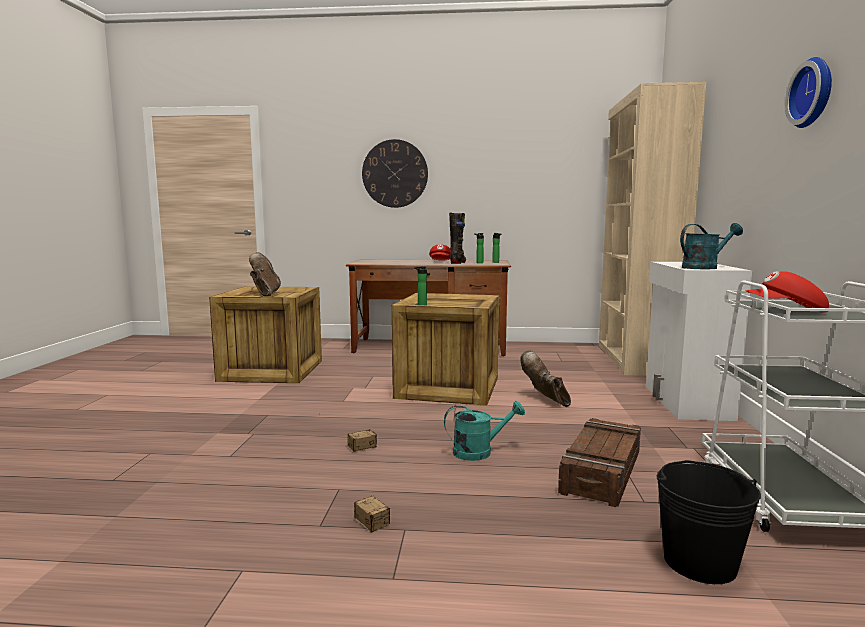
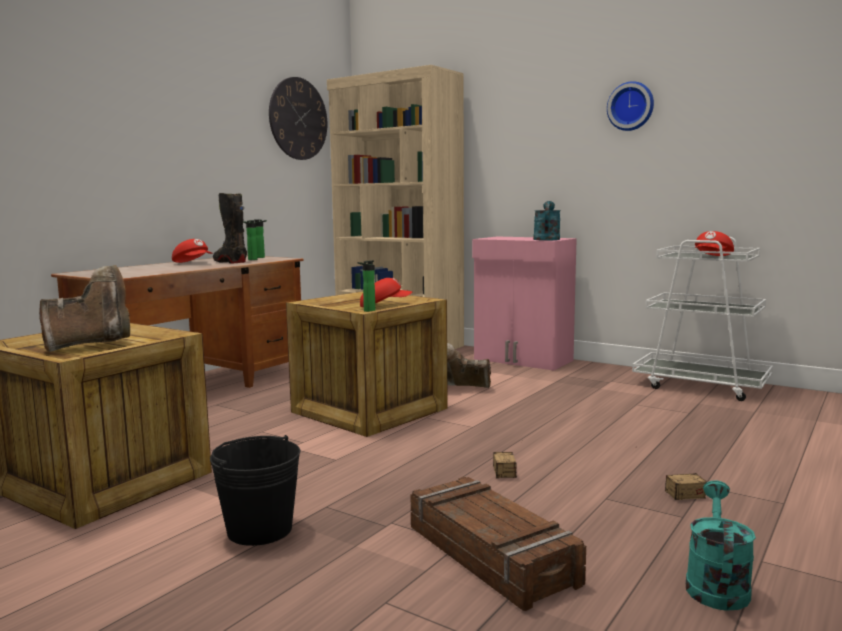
camera: 60 degrees left, 0 degrees up
(265, 294) = (92, 344): brown boot -> brown boot turned 120 degrees clockwise
(395, 173) = (92, 131): wall clock -> wall clock (298, 119)
(454, 305) = (385, 306): none -> red cap
(479, 452) = (563, 433): turquoise watering can -> turquoise watering can (715, 584)
(603, 472) = (634, 410): crate -> crate (492, 554)
(686, 402) = (523, 360): white cabinet -> pink cabinet
(699, 562) = (775, 422): black bucket -> black bucket (259, 530)

